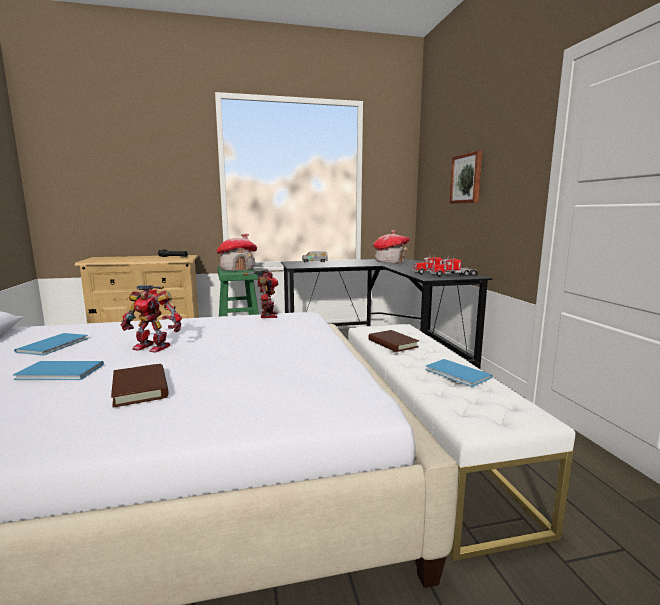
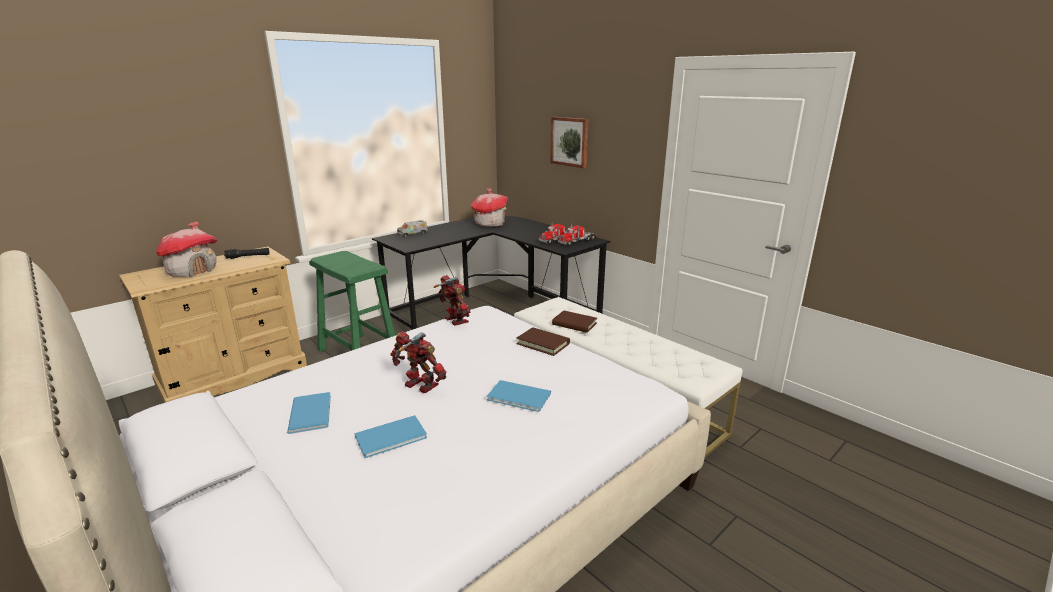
camera: 30 degrees left, 10 degrees up
(140, 388) = (492, 428): brown book -> brown book (543, 344)
(153, 347) = (420, 386): toy robot -> toy robot turned 135 degrees counterclockwise
(237, 269) = (346, 261): toy house -> toy house (192, 270)
(457, 374) = (649, 344): blue book -> blue book (519, 398)

